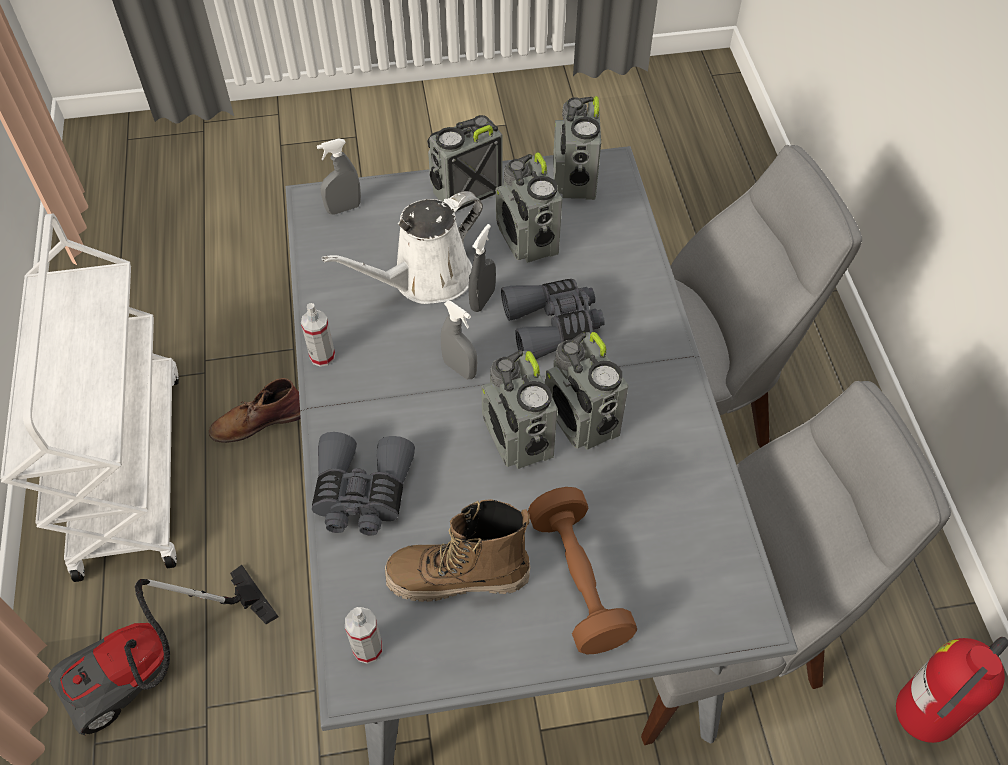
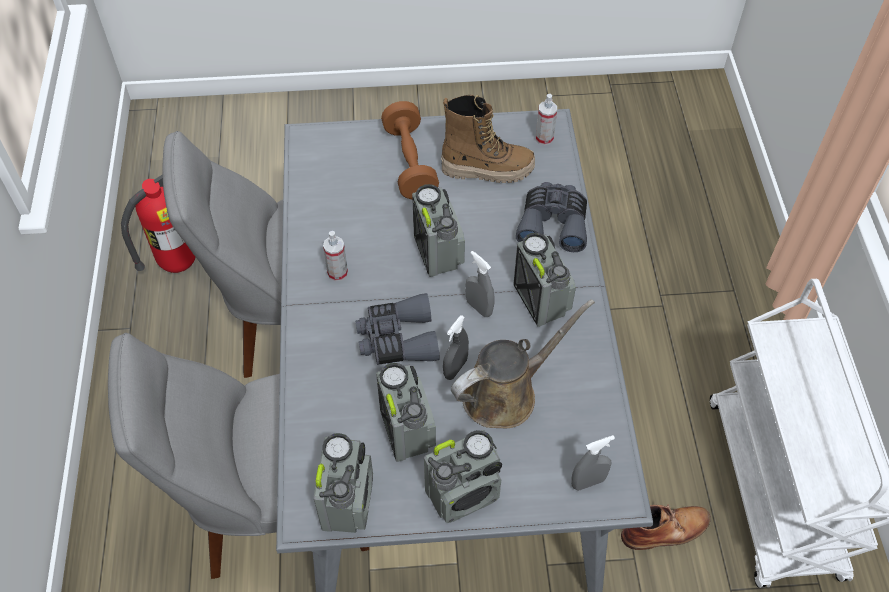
camera: 175 degrees left, 0 degrees up
(154, 669) = (705, 331): vacuum cleaner -> none
(322, 356) = (592, 326): spray bottle -> spray bottle (337, 273)
(425, 279) = (506, 393): white watering can -> brown watering can
(582, 420) = (388, 261): radio -> radio (541, 299)

